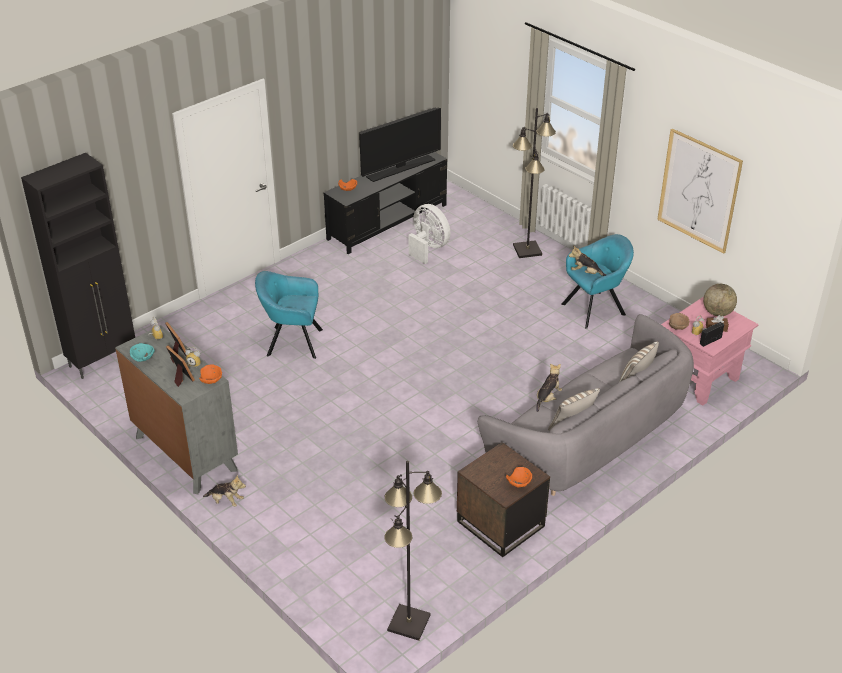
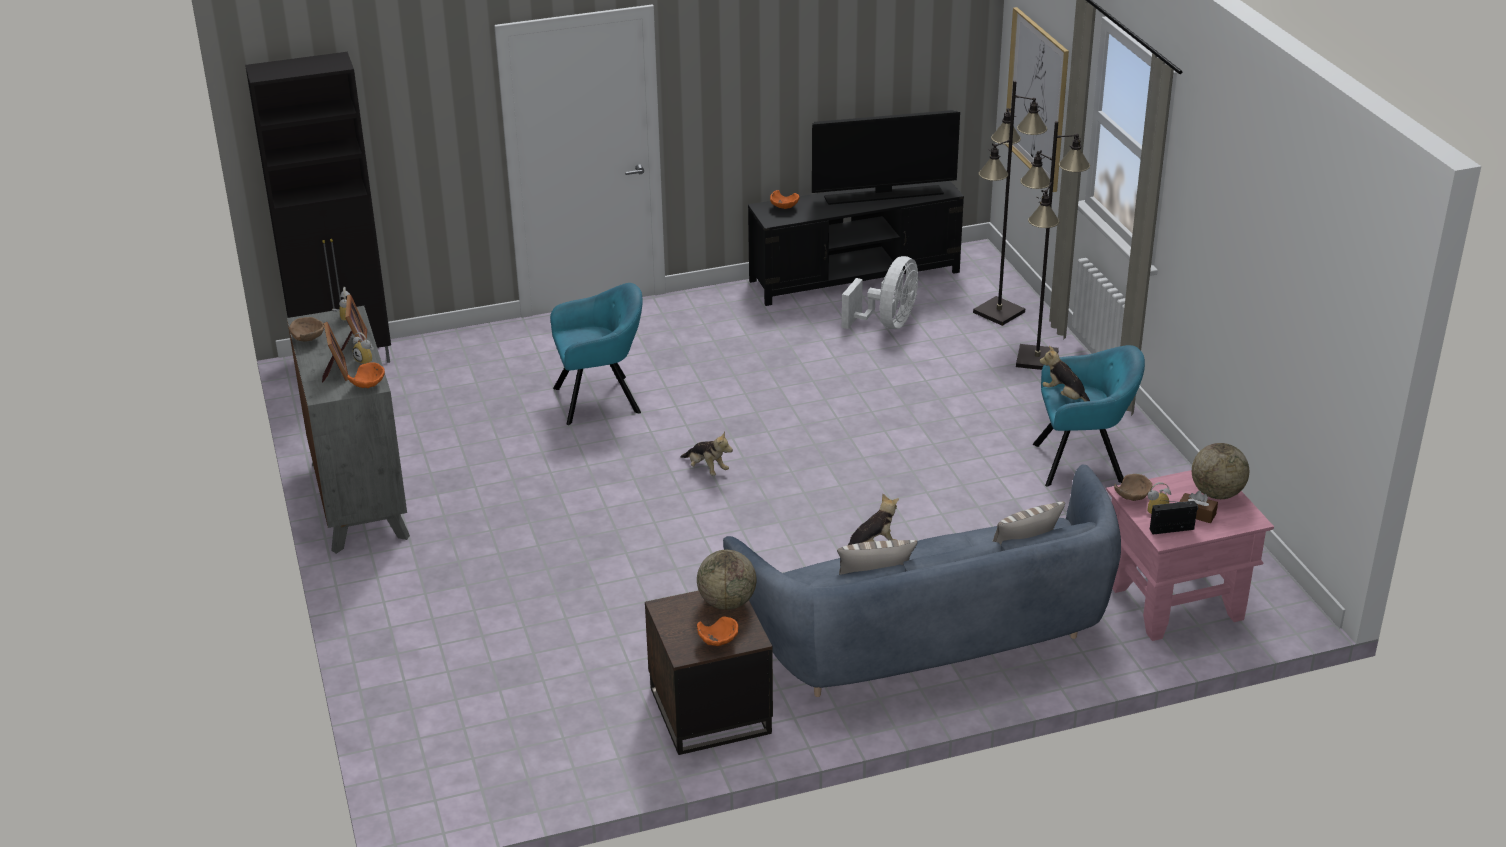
camera: 25 degrees right, 5 degrees down
(144, 358) = (309, 339): turquoise bowl -> brown bowl
(226, 501) = (364, 572): plush toy -> plush toy (706, 469)
(292, 342) = (601, 399): turquoise armchair -> turquoise armchair turned 135 degrees clockwise
(409, 623) = (482, 797): black floor lamp -> black floor lamp (999, 312)
(428, 248) = (887, 323): white fan -> white fan turned 45 degrees clockwise
(505, 457) = (727, 602): none -> globe
(590, 440) = (931, 639): grey sofa -> blue sofa
(699, 190) = (1251, 290): picture -> picture (1037, 99)

